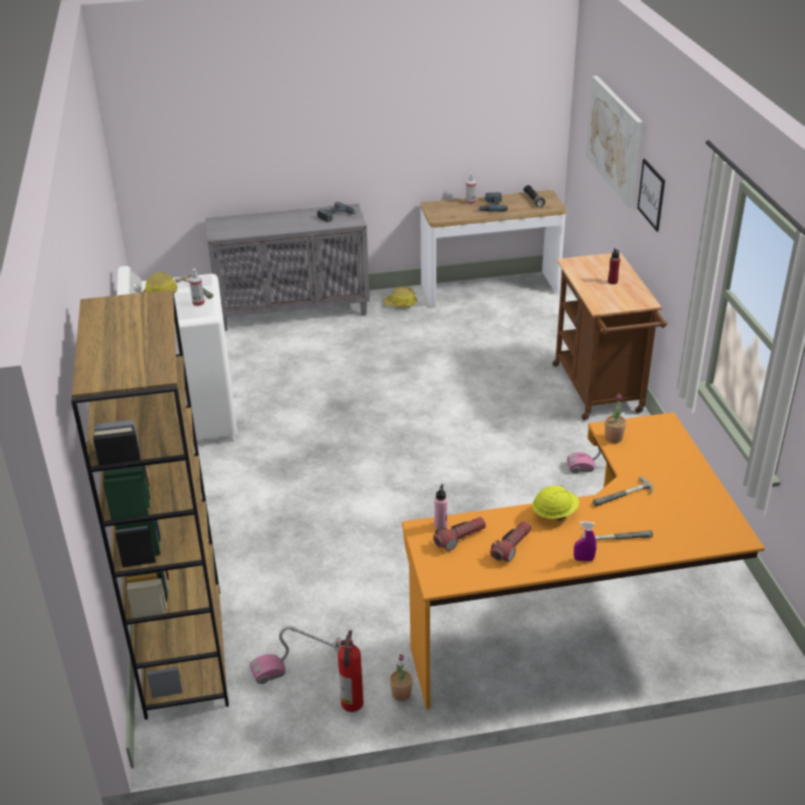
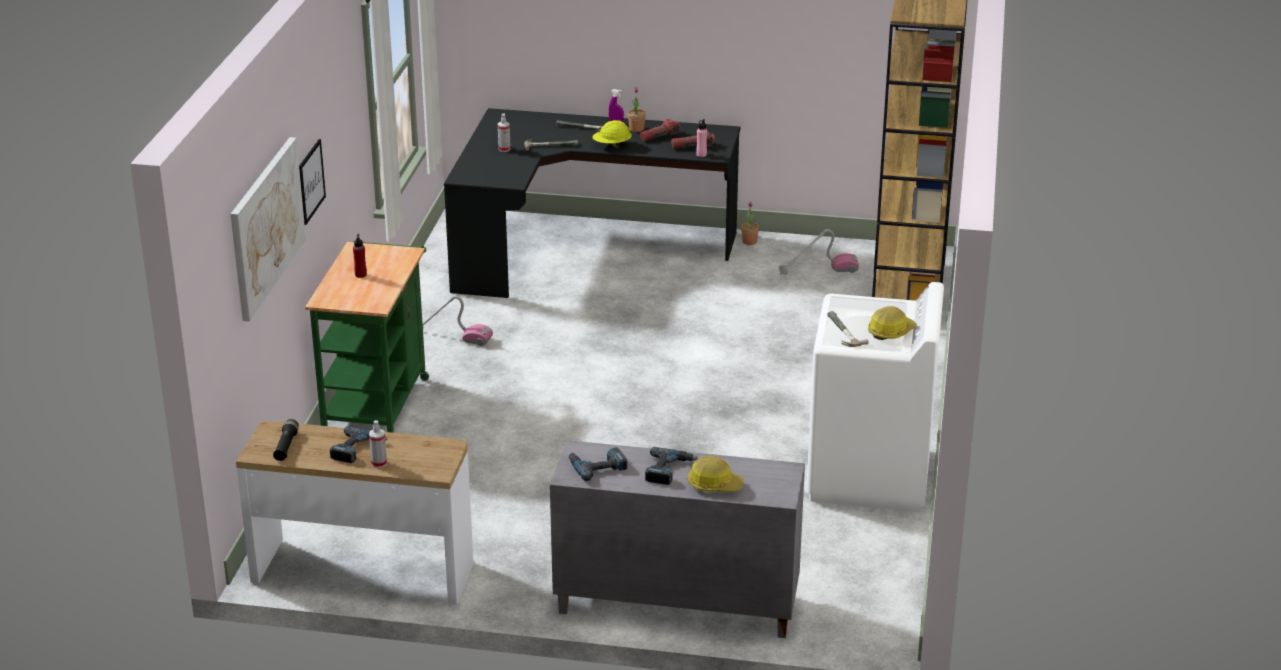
camera: 160 degrees left, 5 degrees down
(198, 303) = (846, 313): spray bottle -> spray bottle (504, 149)
(291, 222) = (668, 470): none -> power drill
(352, 704) = (788, 243): fire extinguisher -> none
(401, 304) = (511, 579): hard hat -> hard hat (714, 484)
(585, 619) = (581, 249): orange desk -> black desk
(600, 393) = (378, 401): brown cart -> green cart
(613, 438) = (516, 176): potted plant -> potted plant (636, 129)

